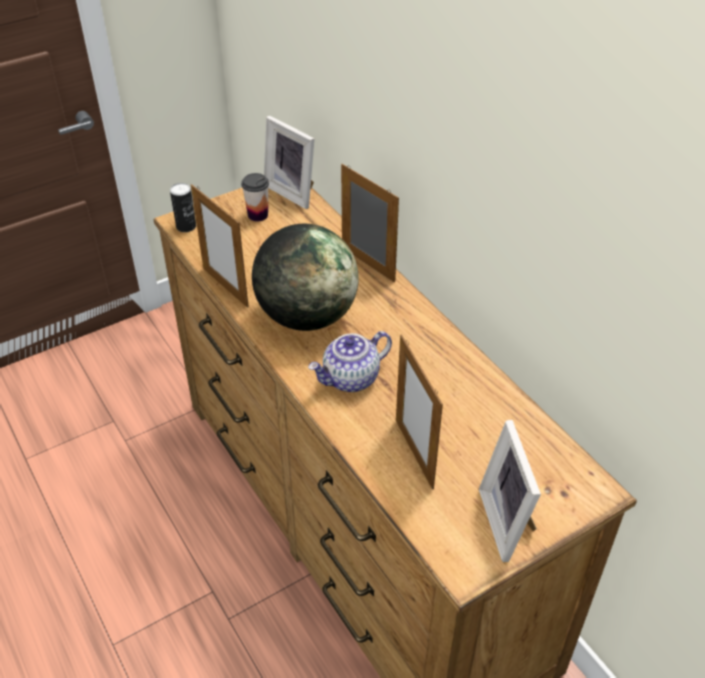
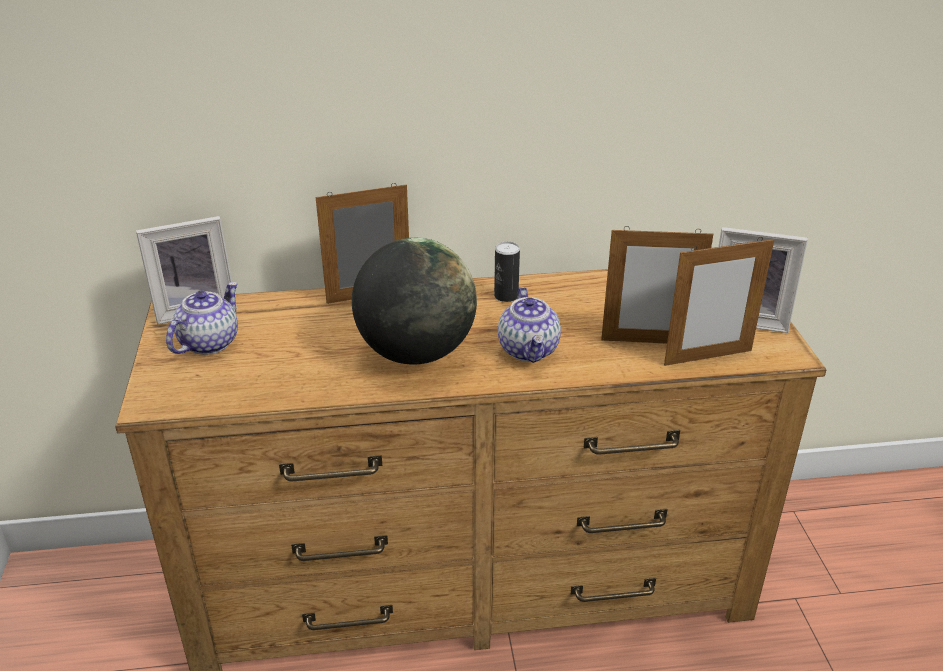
camera: 65 degrees left, 10 degrees down
(186, 226) = (167, 400): can -> can (506, 296)
(225, 287) = (316, 396): picture frame -> picture frame (708, 357)
(258, 215) = (209, 342): cup -> teapot

